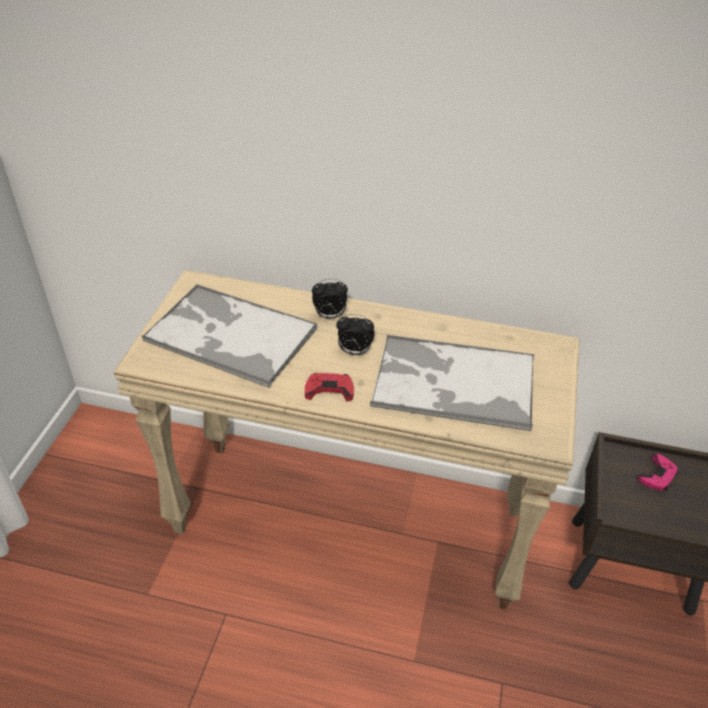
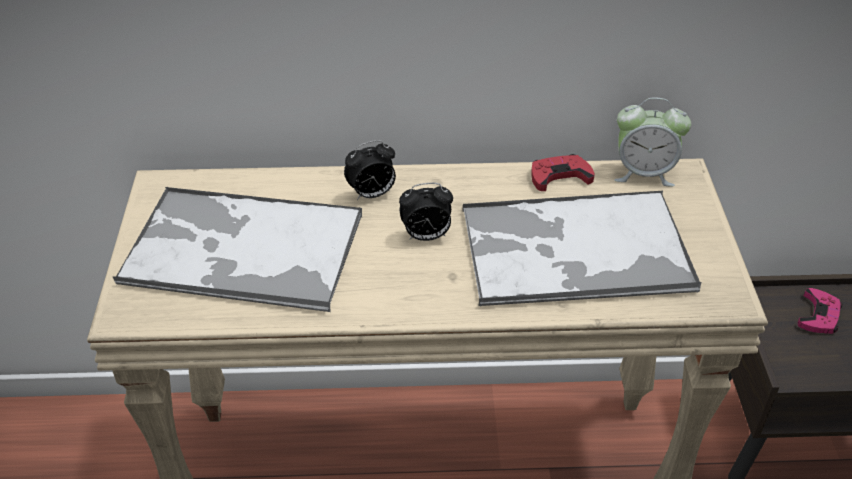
camera: 15 degrees left, 0 degrees up
(329, 390) = (414, 296): red game controller -> red game controller (559, 176)
(529, 339) = (644, 173): none -> alarm clock

